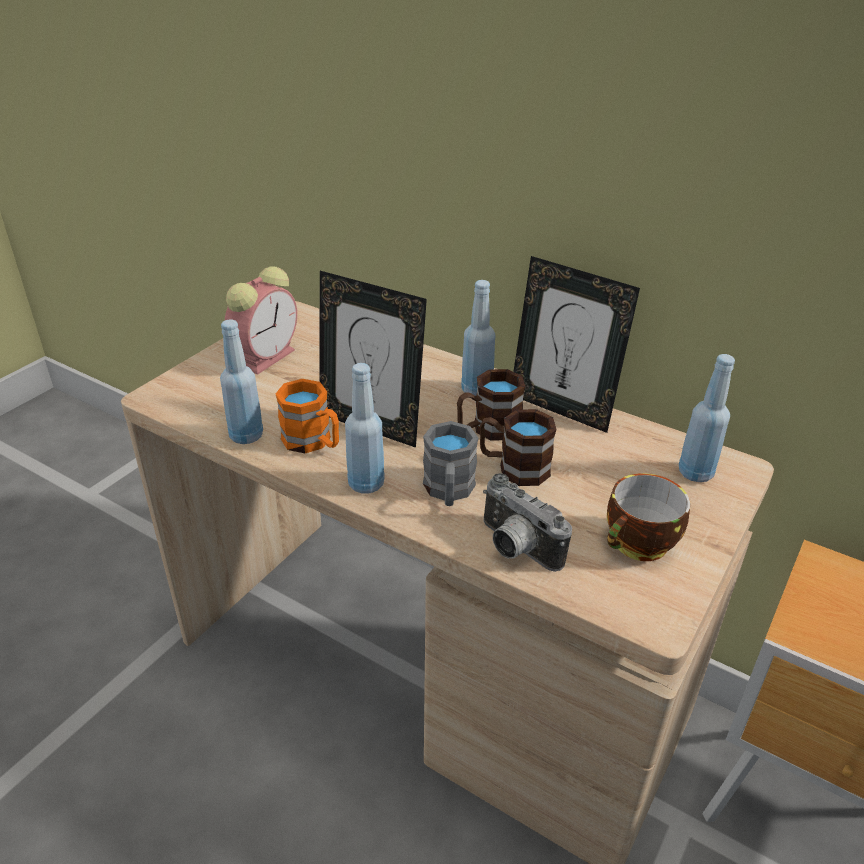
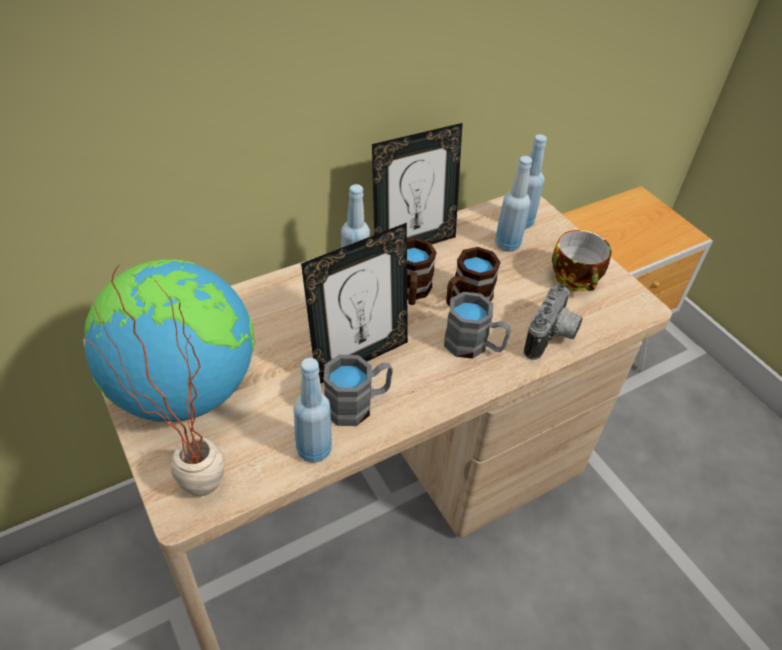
camera: 65 degrees left, 10 degrees up
(172, 392) = (187, 490): none -> potted plant
(267, 356) = (184, 390): alarm clock -> globe
(313, 442) = (357, 404): orange mug -> grey mug
(366, 484) = (436, 390): blue bottle -> blue bottle (507, 244)
(514, 548) = (552, 338): camera -> camera turned 45 degrees counterclockwise

